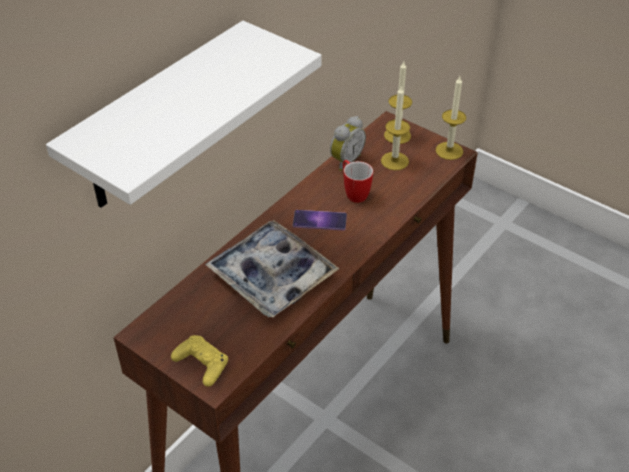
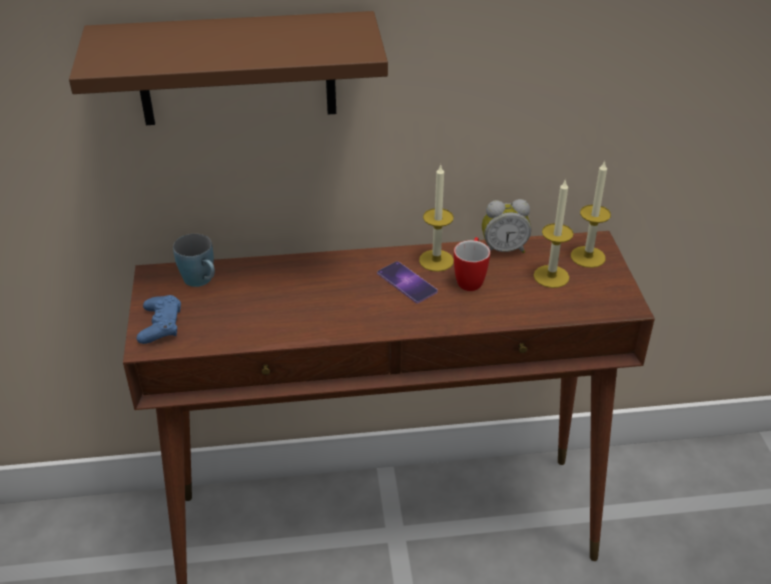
camera: 45 degrees right, 5 degrees down
(159, 119) = (236, 69): white shelf -> brown shelf
(183, 313) = (202, 281): none -> blue mug
(202, 364) = (160, 325): yellow game controller -> blue game controller
(272, 276) = (304, 299): tray -> none
(449, 151) = (623, 299): candle -> candle (436, 260)

